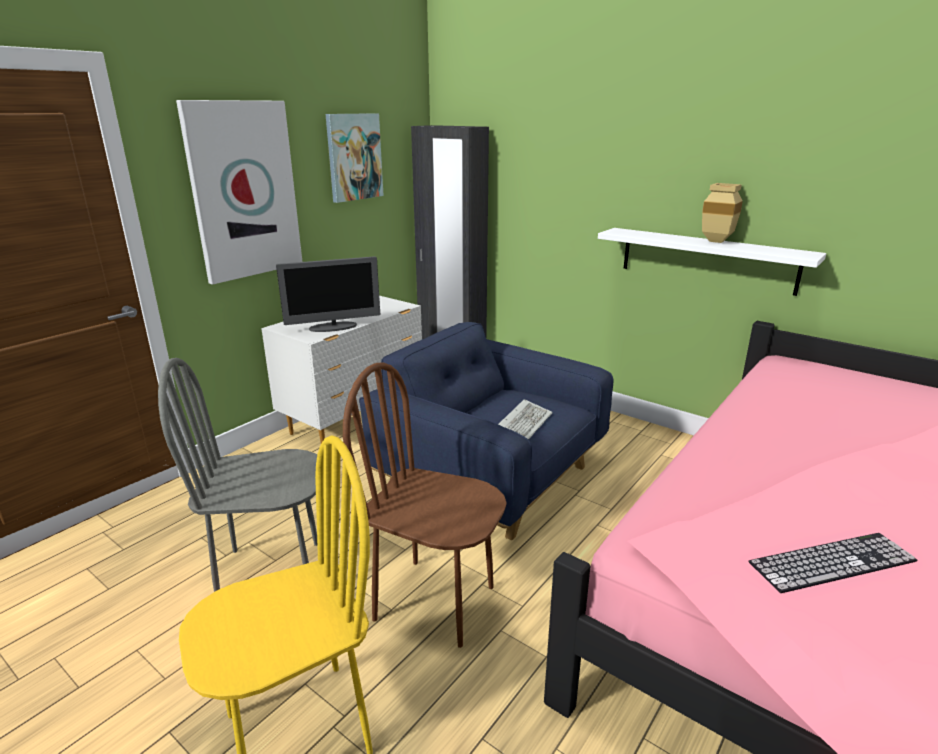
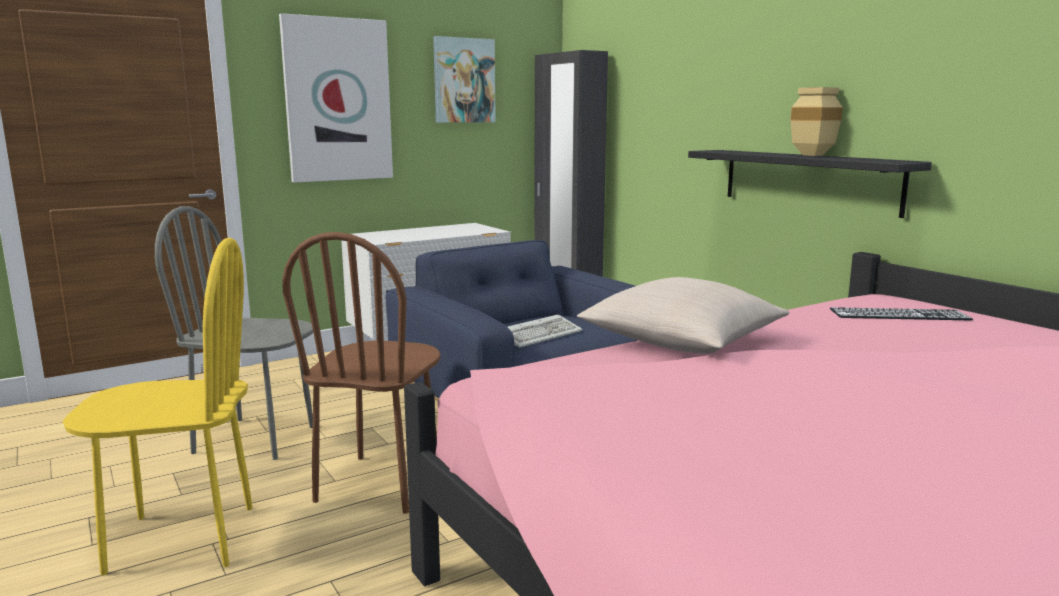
camera: 20 degrees right, 10 degrees down
(333, 327) = (404, 238): monitor -> none
(435, 601) = (380, 483): brown chair -> brown chair turned 120 degrees counterclockwise
(707, 260) = (808, 180): white shelf -> black shelf
(729, 454) = (682, 342): none -> beige pillow
(832, 562) = (659, 405): keyboard -> keyboard (899, 314)

